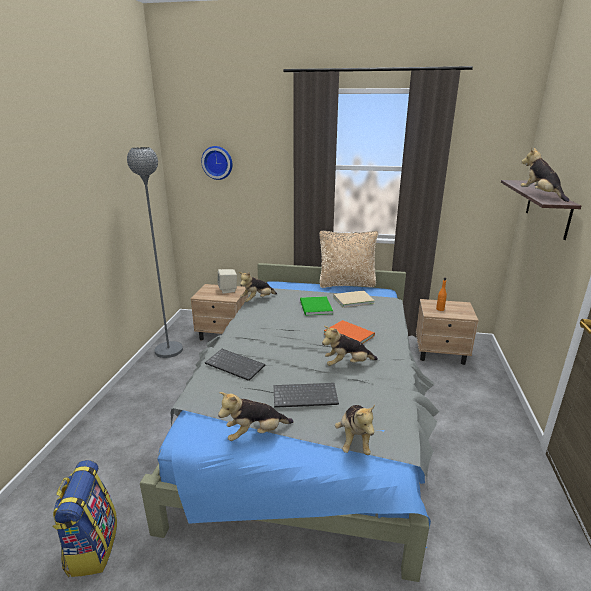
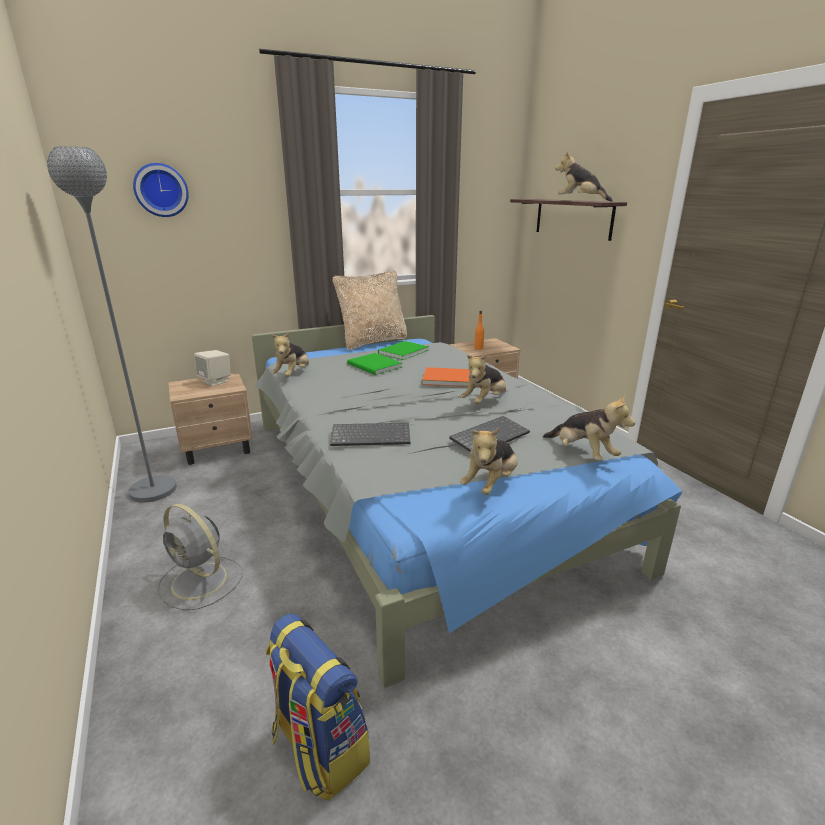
camera: 35 degrees left, 0 degrees up
(137, 418) = (201, 582): none -> grey fan
(352, 299) = (401, 352): beige book -> green book

